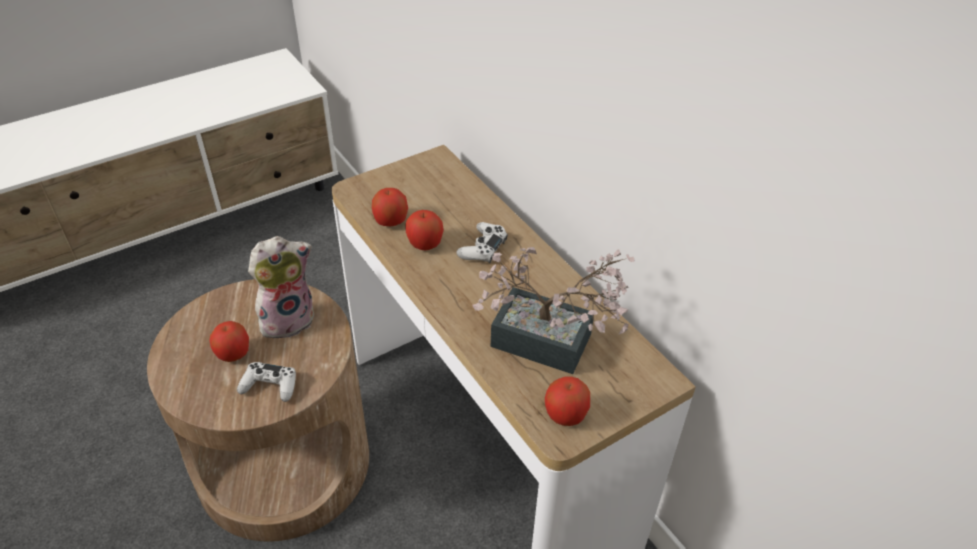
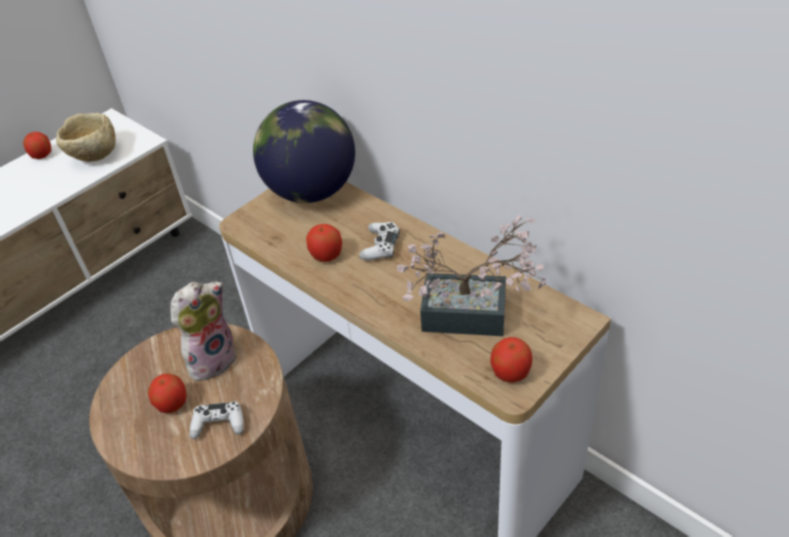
camera: 10 degrees left, 0 degrees up
(253, 91) = (94, 156): none -> beige bowl
(390, 221) = (287, 243): apple -> apple (42, 156)
(435, 175) = (311, 192): none -> globe

